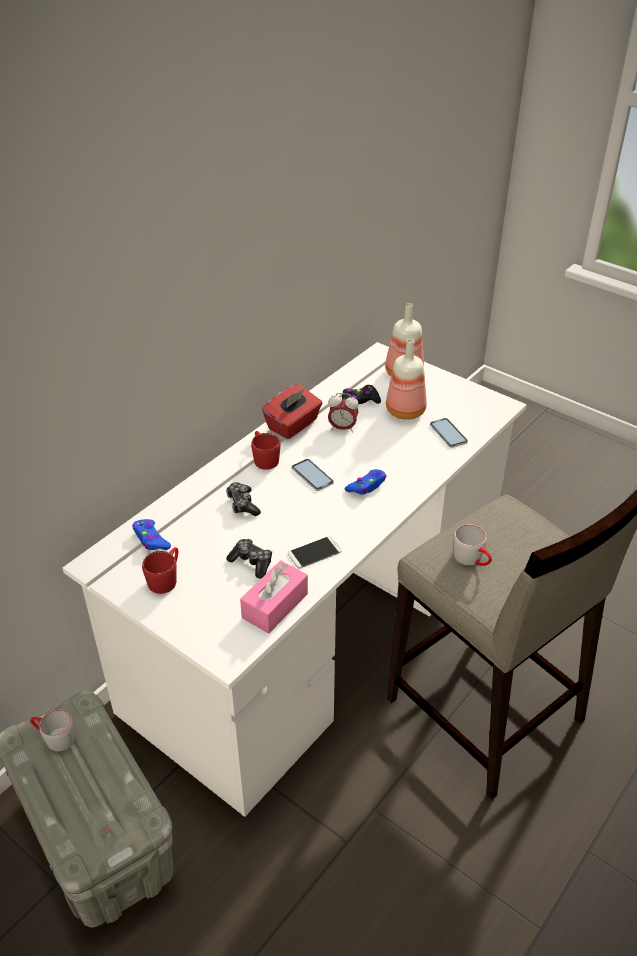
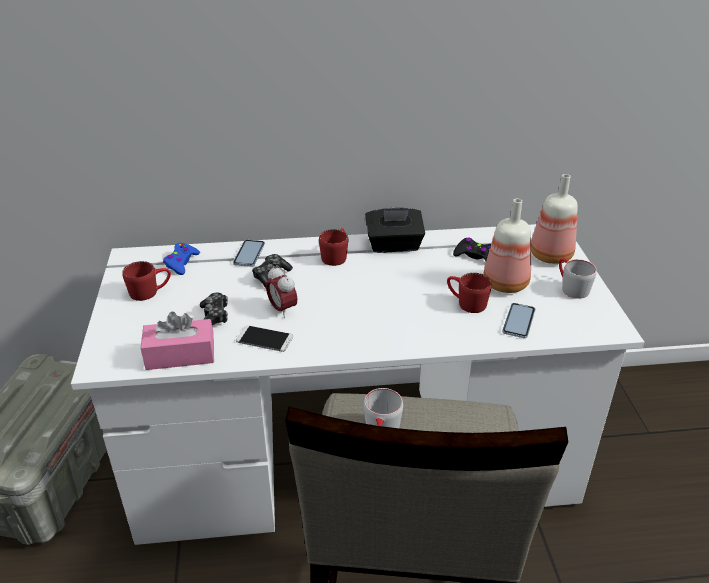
camera: 45 degrees right, 5 degrees down
(54, 738) = (51, 377): grey mug -> grey mug (570, 287)
(293, 425) = (394, 245): red tissue box -> black tissue box
(312, 476) = (351, 287): phone -> phone (249, 254)
(342, 428) = (429, 268): alarm clock -> alarm clock (282, 309)
(367, 486) = (381, 319): blue game controller -> none
(401, 440) = (466, 302): none -> red mug

